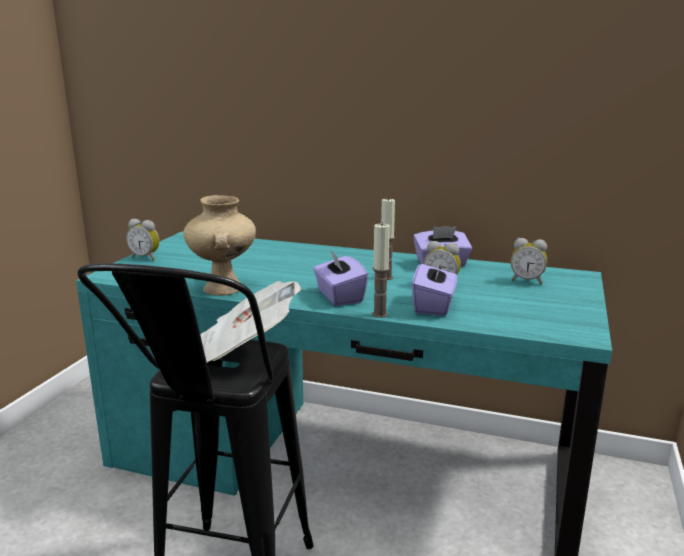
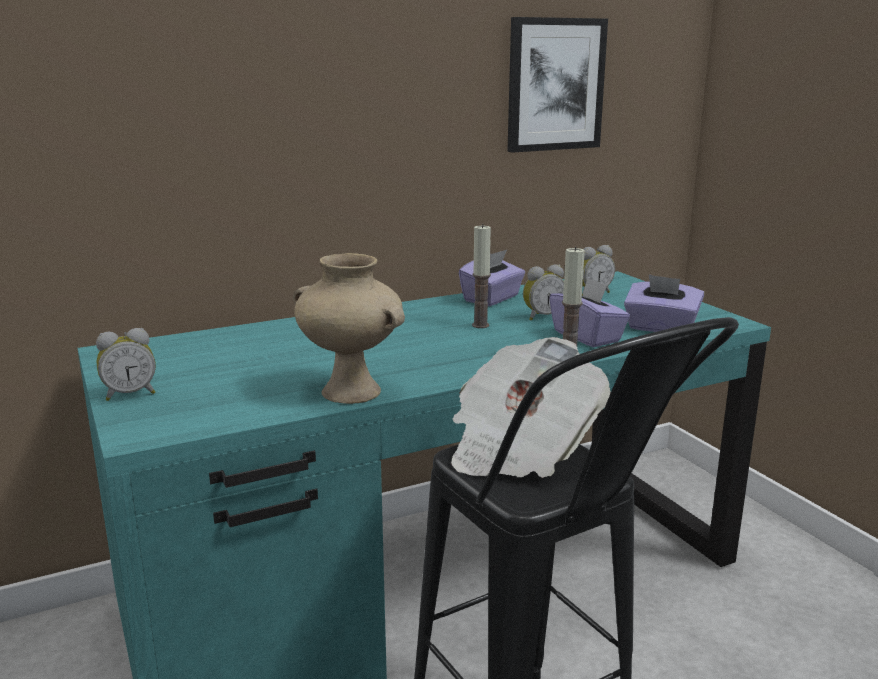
camera: 45 degrees left, 0 degrees up
(339, 296) = (491, 357): purple tissue box -> purple tissue box (660, 328)
(540, 91) = (555, 85): none -> picture

